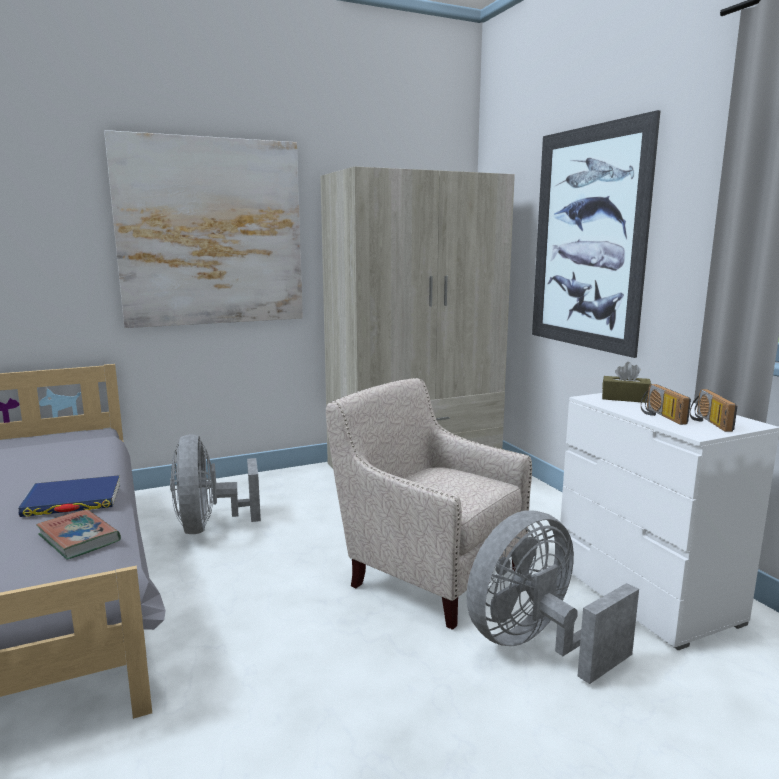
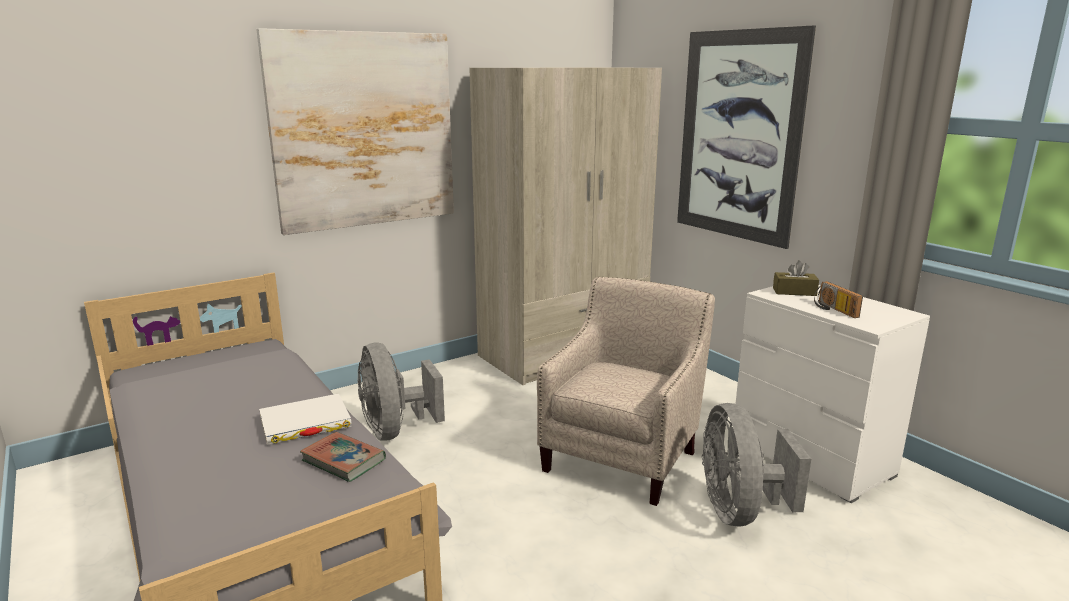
camera: 10 degrees left, 5 degrees up
(73, 501) = (305, 423): blue book -> white book
(429, 572) = (624, 456): beige armchair -> beige armchair turned 90 degrees clockwise
(536, 644) = (739, 511): grey fan -> grey fan turned 45 degrees counterclockwise
(707, 422) = (873, 314): radio -> none

